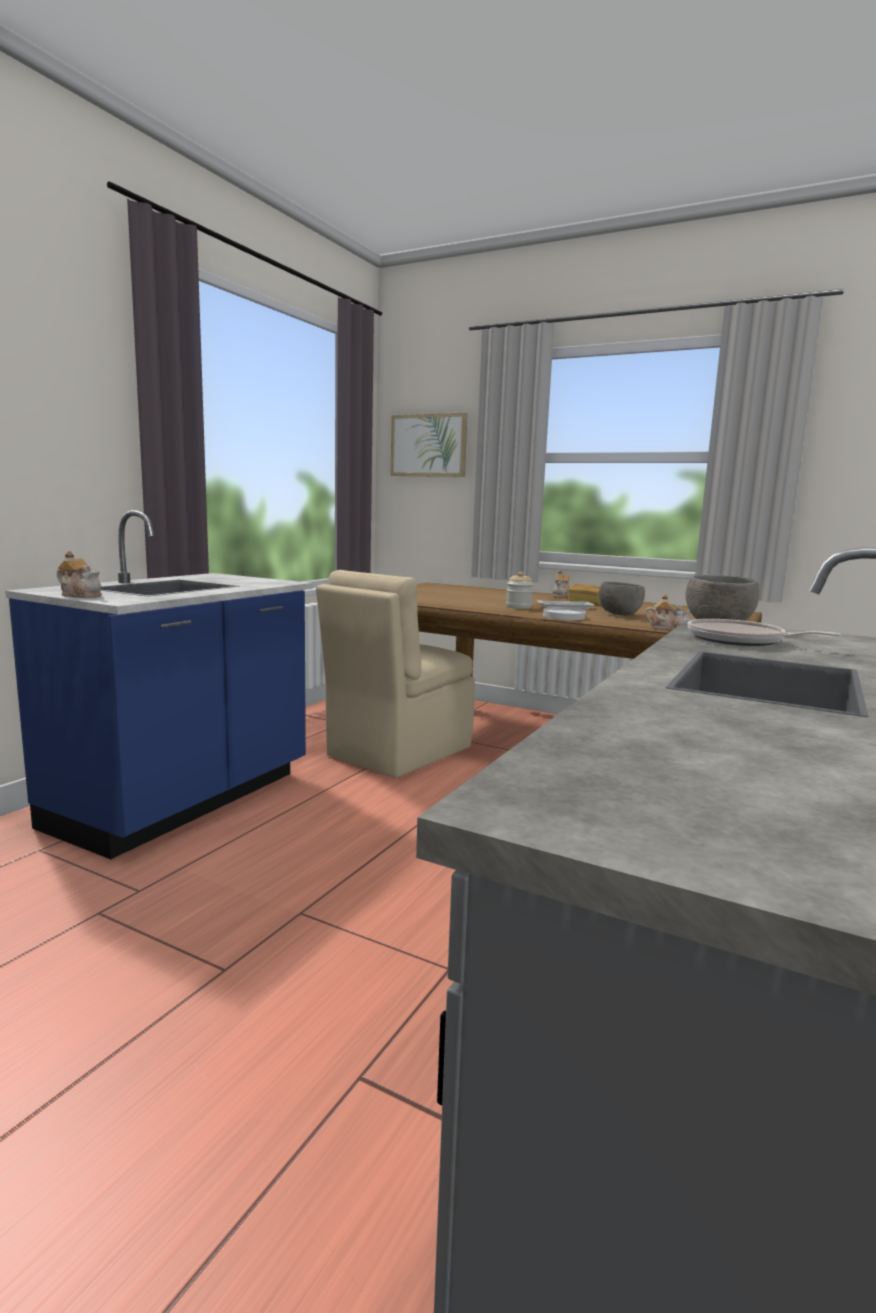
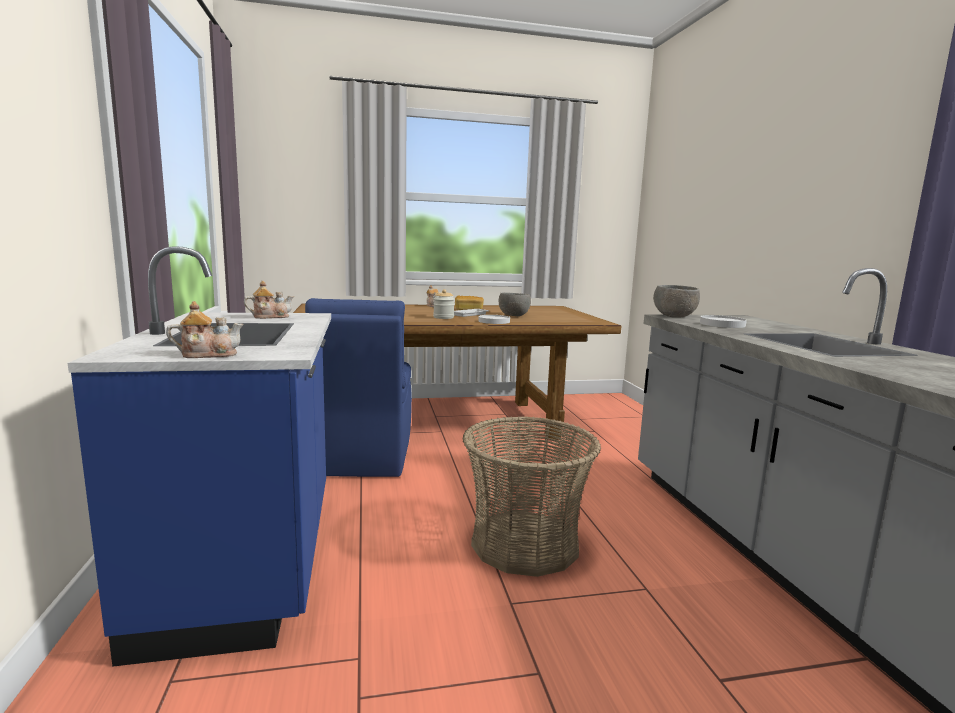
camera: 40 degrees left, 0 degrees up
(397, 752) = (363, 456): beige chair -> blue chair
(405, 875) = (525, 543): none -> basket
(428, 445) = (286, 178): picture -> none
(667, 629) = (568, 322): teapot -> teapot (270, 317)
(740, 640) = (722, 324): frying pan -> white plate

